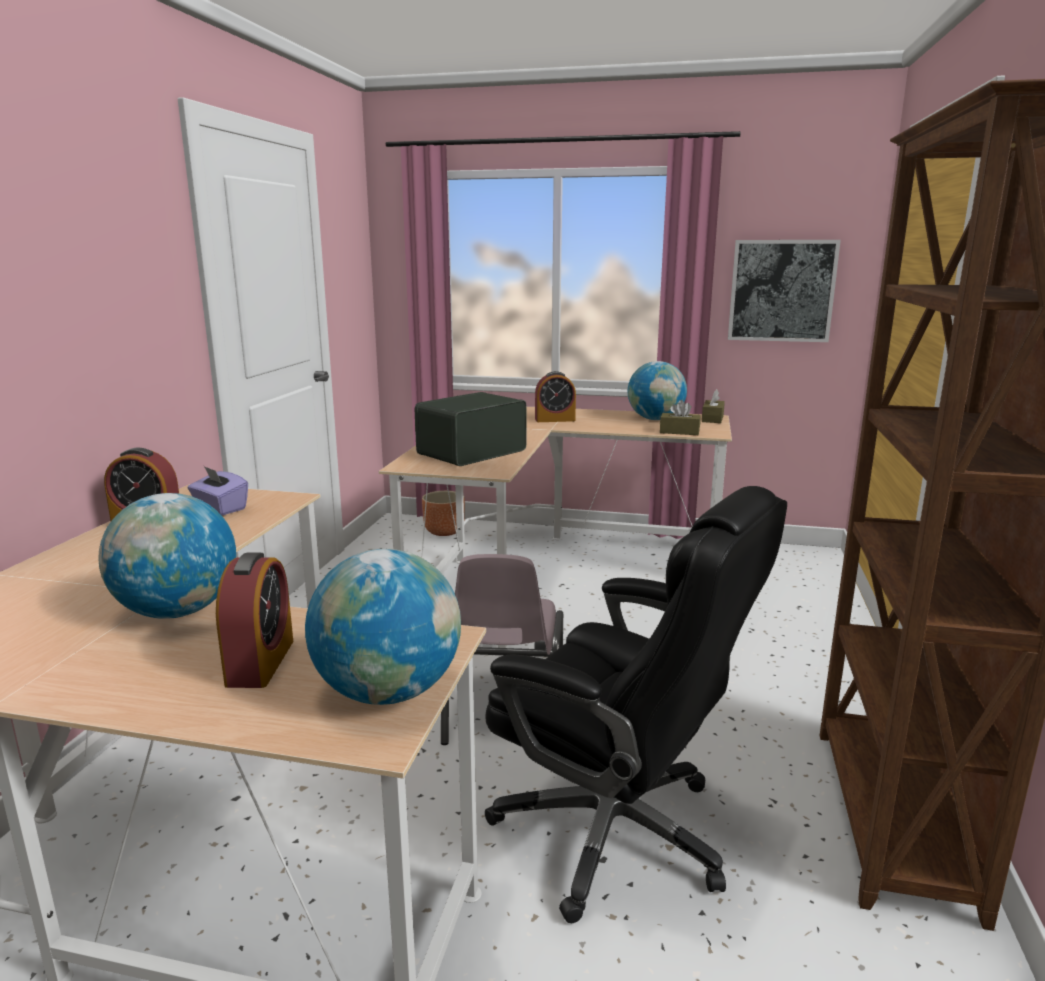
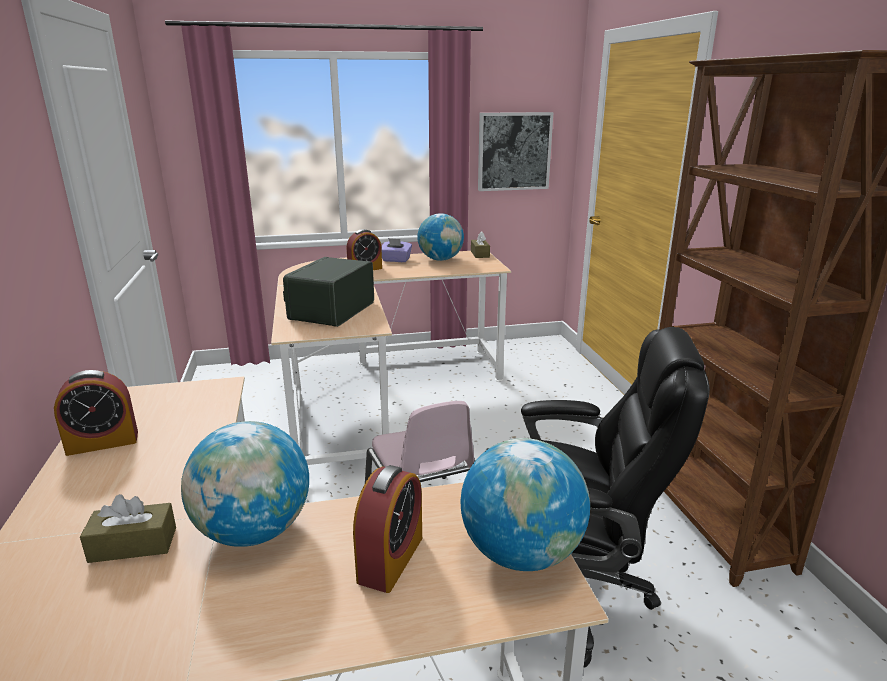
camera: 25 degrees left, 5 degrees up
(220, 508) = (163, 411): purple tissue box -> purple tissue box (396, 260)
(260, 662) = (390, 559): alarm clock -> alarm clock turned 45 degrees clockwise
(445, 532) = (264, 374): brown planter -> none
(679, 432) = (469, 269): brown tissue box -> brown tissue box (133, 545)

